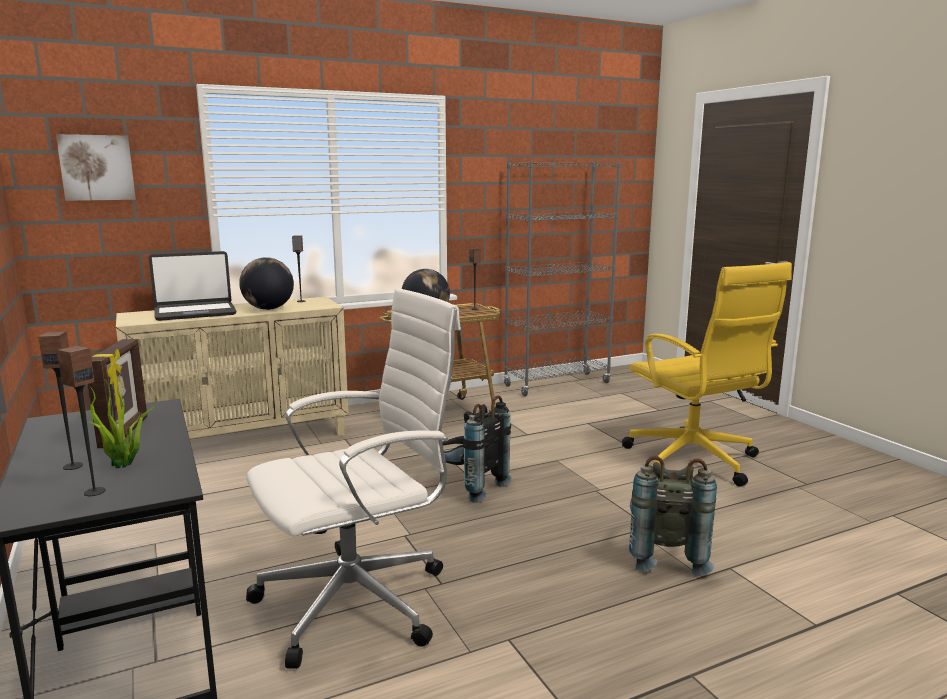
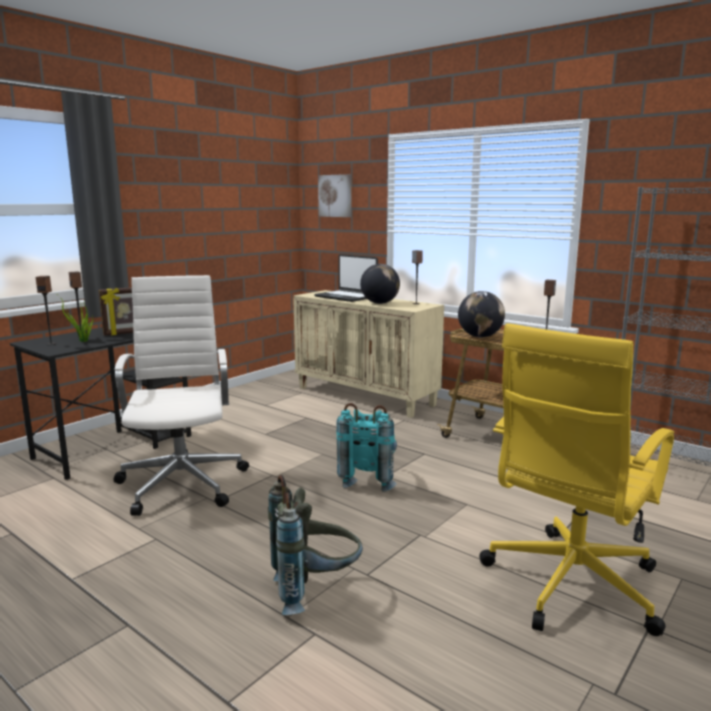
camera: 65 degrees right, 0 degrees up
(359, 601) = (183, 482): white office chair -> white office chair turned 135 degrees counterclockwise
(469, 487) = (368, 479): black backpack -> turquoise backpack

